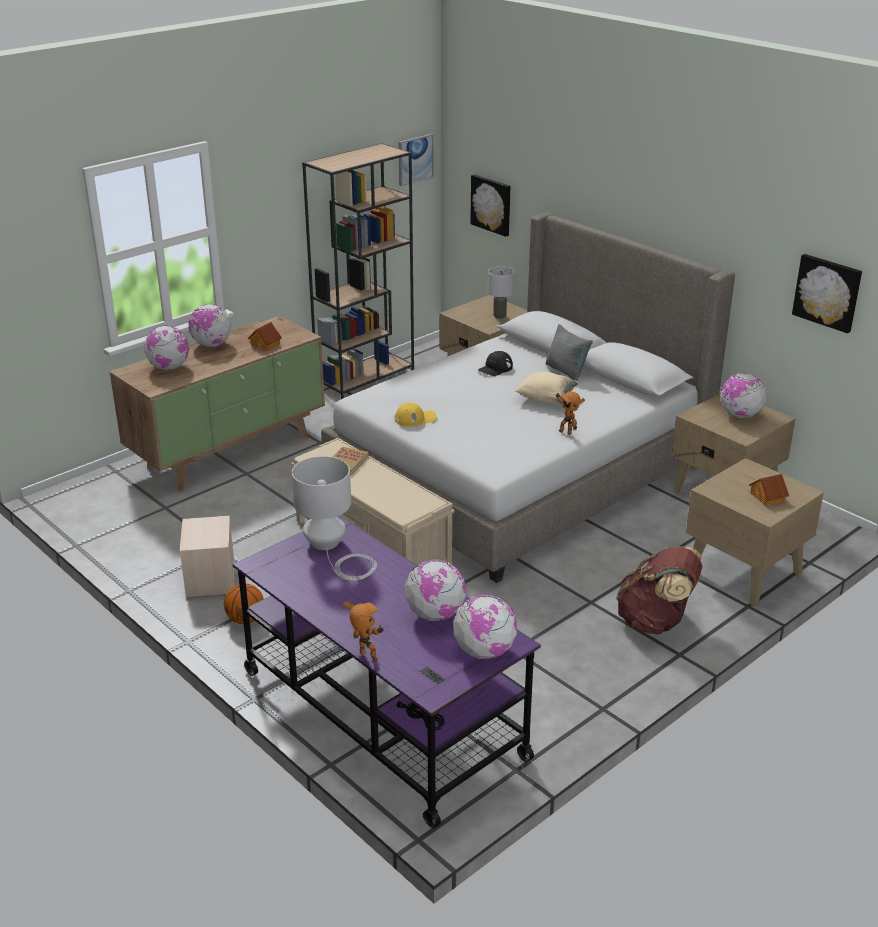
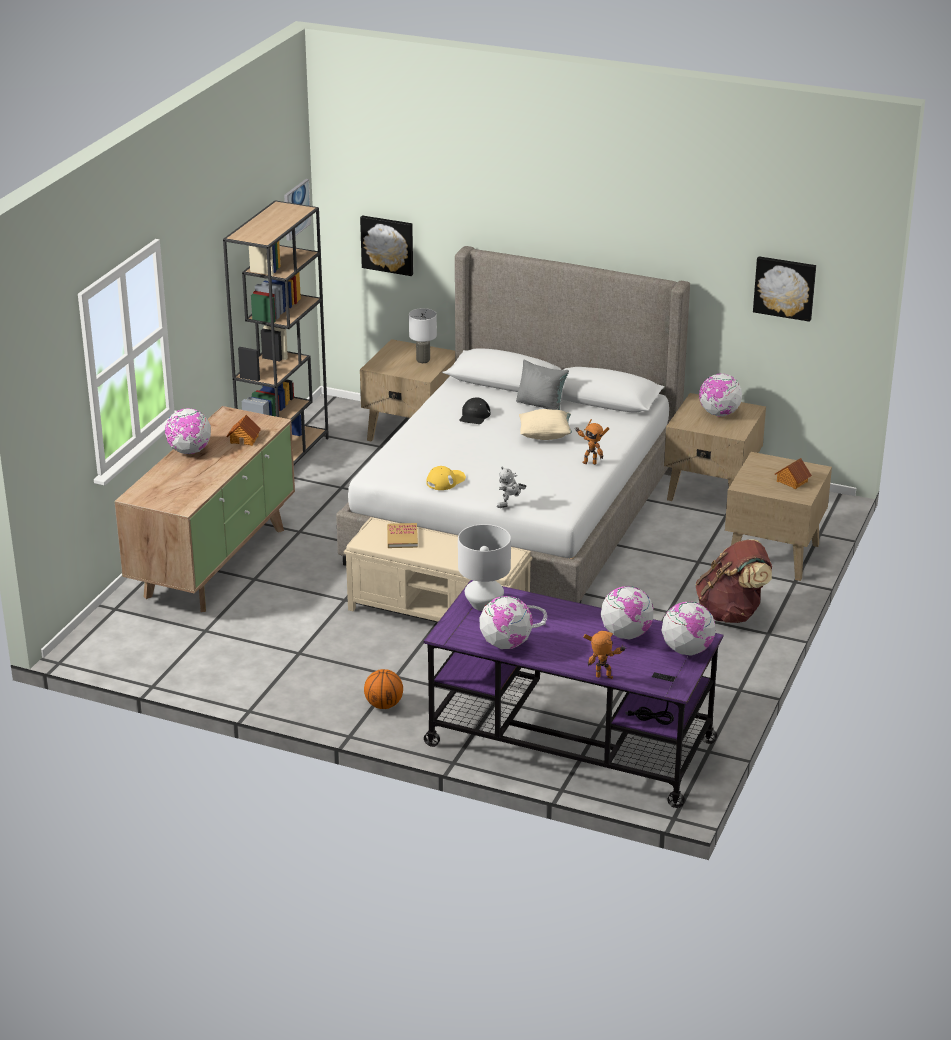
camera: 25 degrees left, 0 degrees up
(169, 367) = (172, 483): globe -> globe (506, 644)
(209, 578) = (315, 680): beige storage box -> none
(454, 454) = (511, 505): none -> toy robot

